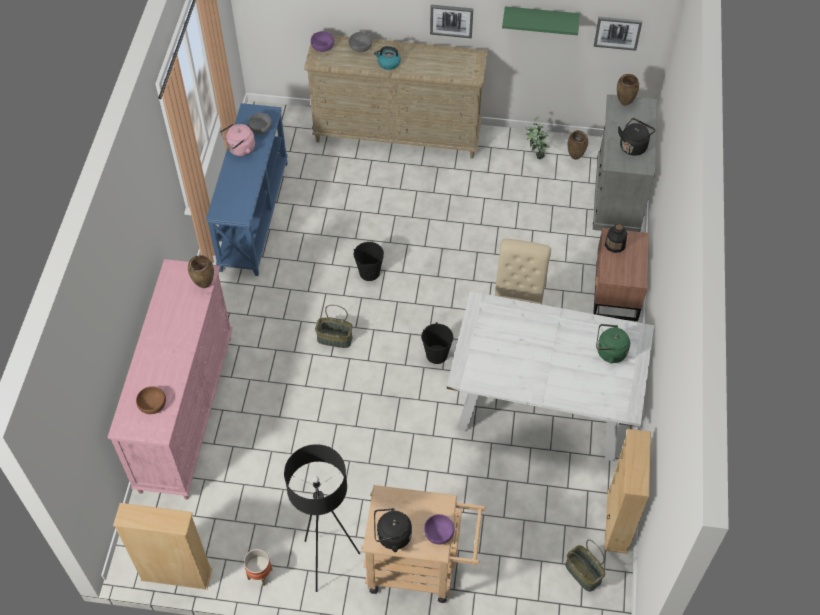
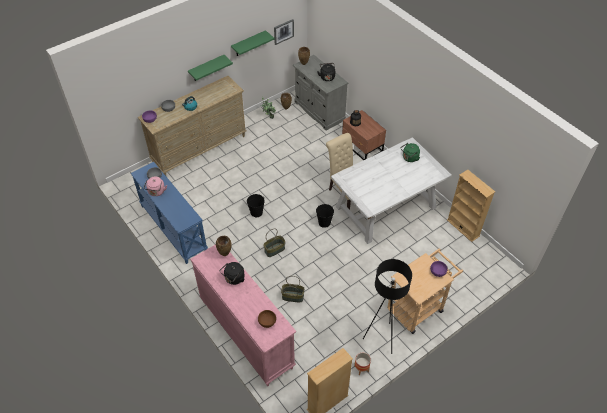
camera: 45 degrees left, 5 degrees down
(391, 536) = (422, 289): black kettle -> black kettle (234, 279)
(451, 20) = (206, 68): picture -> green shelf
(583, 573) = (474, 256): basket -> basket (293, 296)

